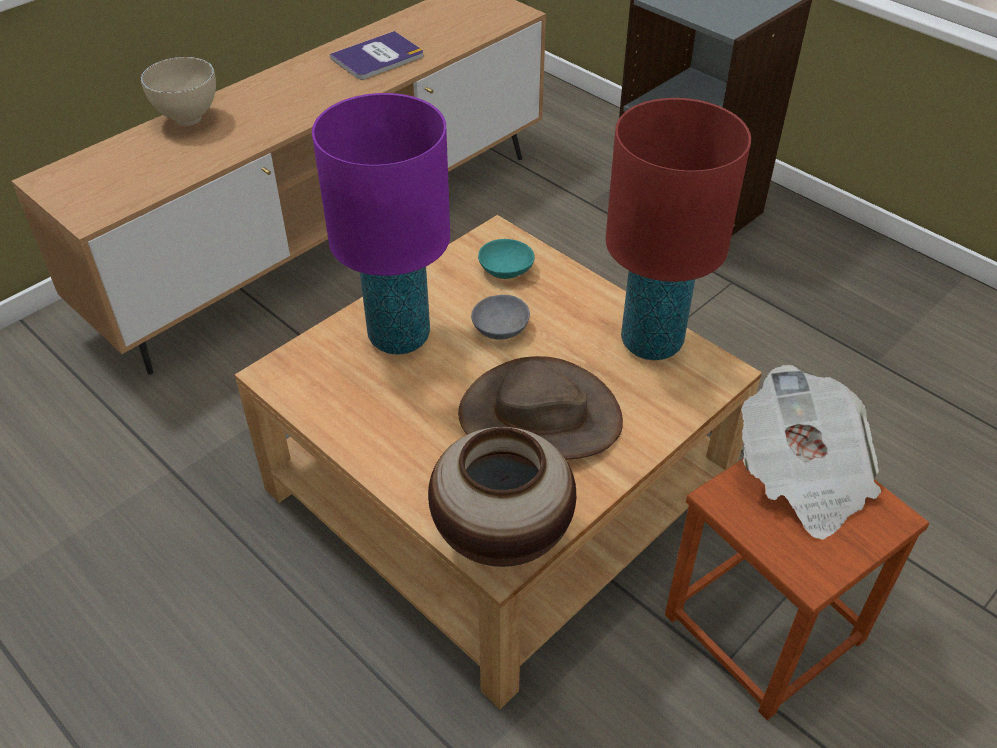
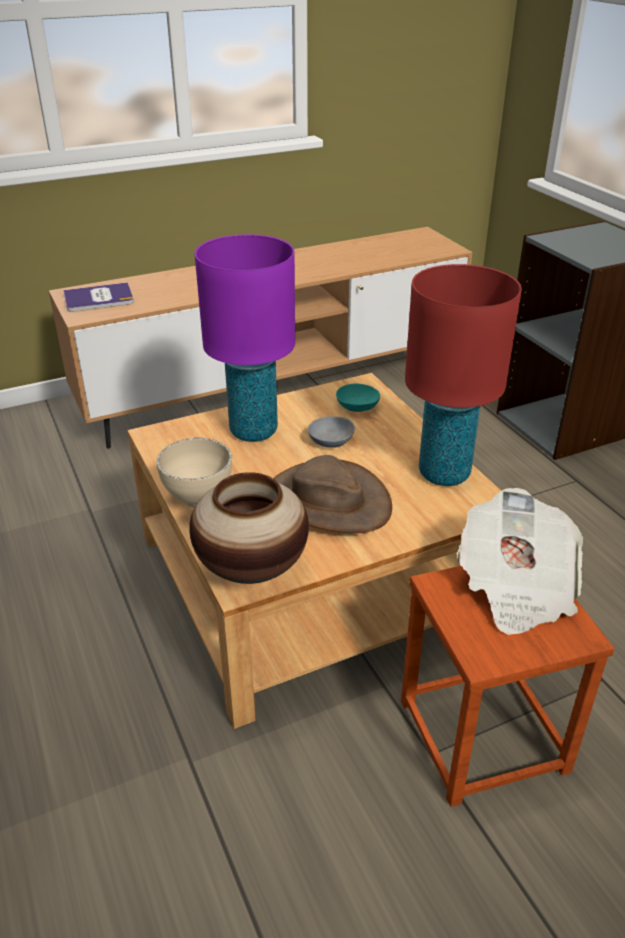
camera: 20 degrees right, 10 degrees down
(188, 121) = (178, 276): beige bowl -> beige bowl (197, 502)
(378, 57) = (330, 260): book -> book (98, 299)

